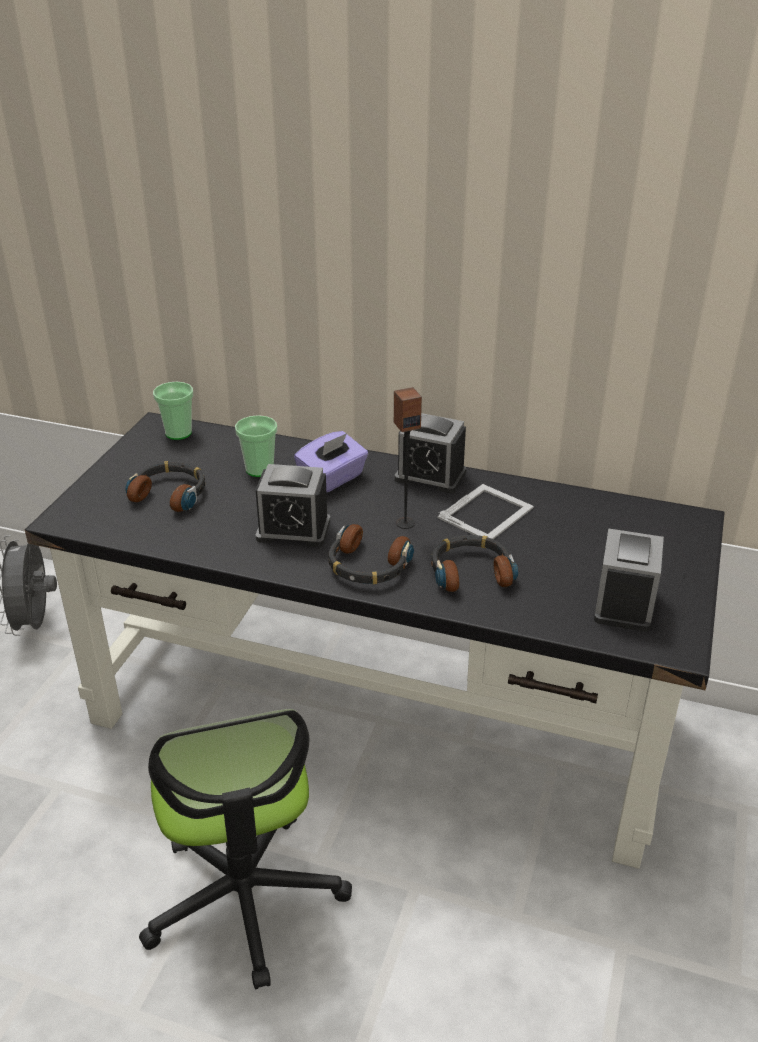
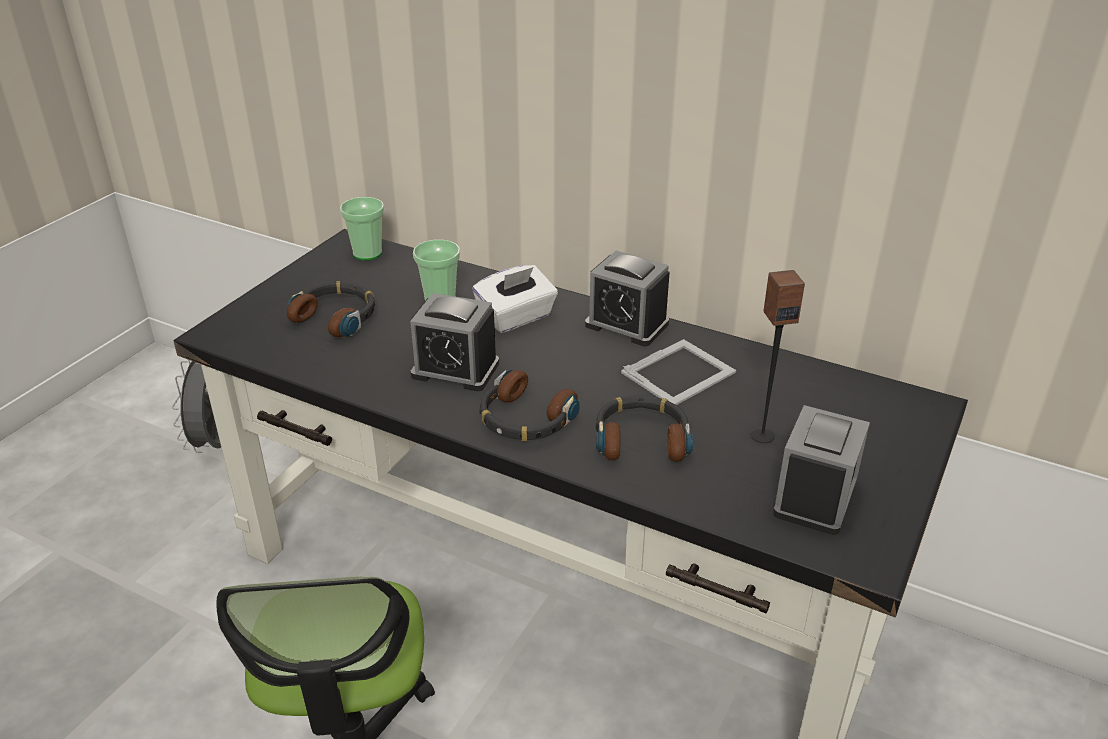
camera: 10 degrees right, 0 degrees up
(332, 479) = (516, 318): purple tissue box -> white tissue box
(405, 523) = (582, 375): speaker -> speaker (762, 435)

